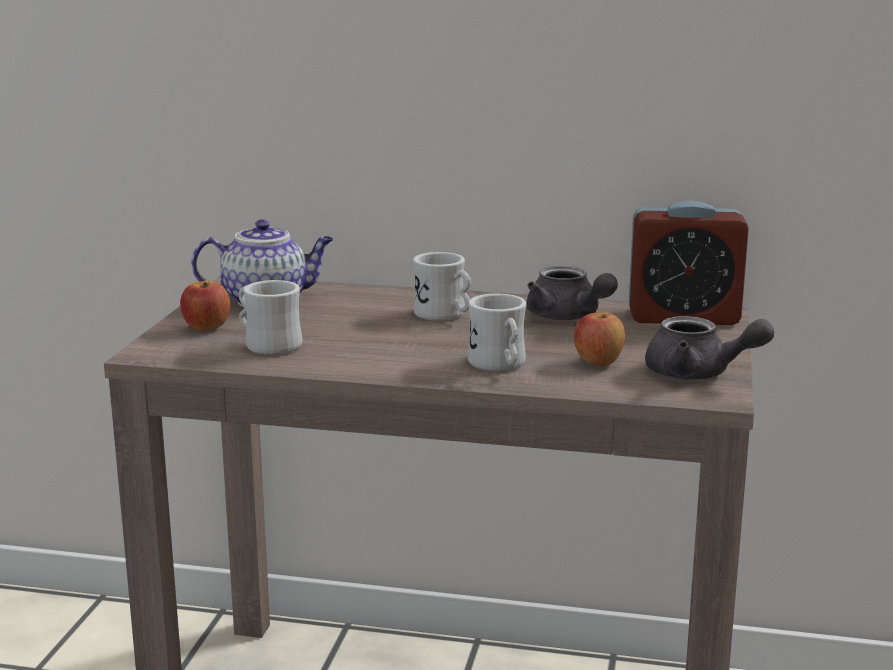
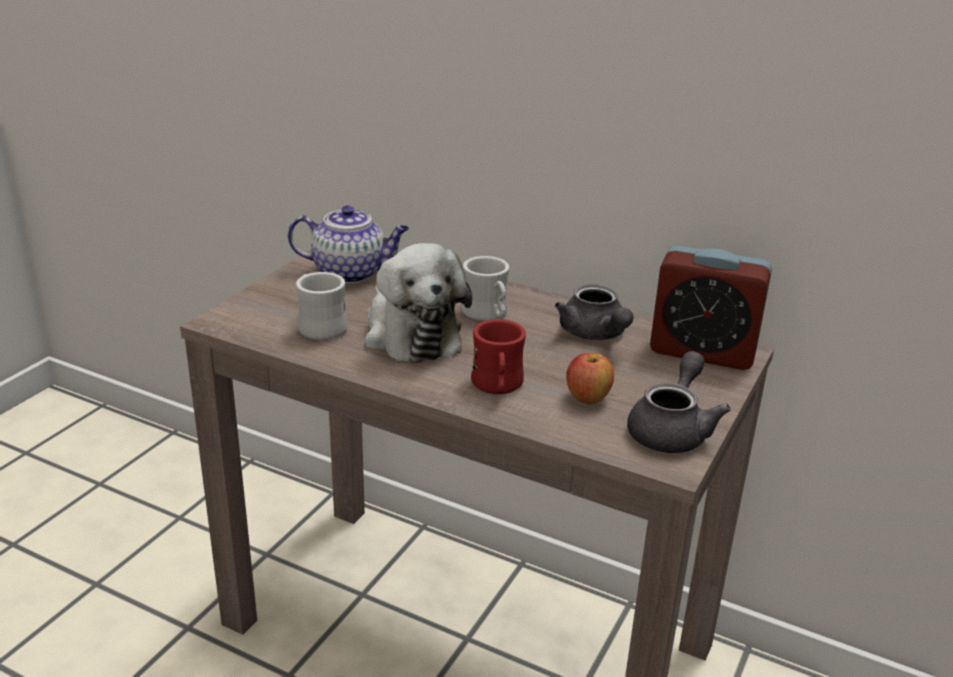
camera: 15 degrees right, 10 degrees up
(206, 328) = (282, 299): apple -> none
(374, 338) = (410, 333): none -> plush toy
(500, 366) = (497, 387): white mug -> red mug
(698, 374) = (672, 430): grey teapot -> grey teapot turned 105 degrees counterclockwise

